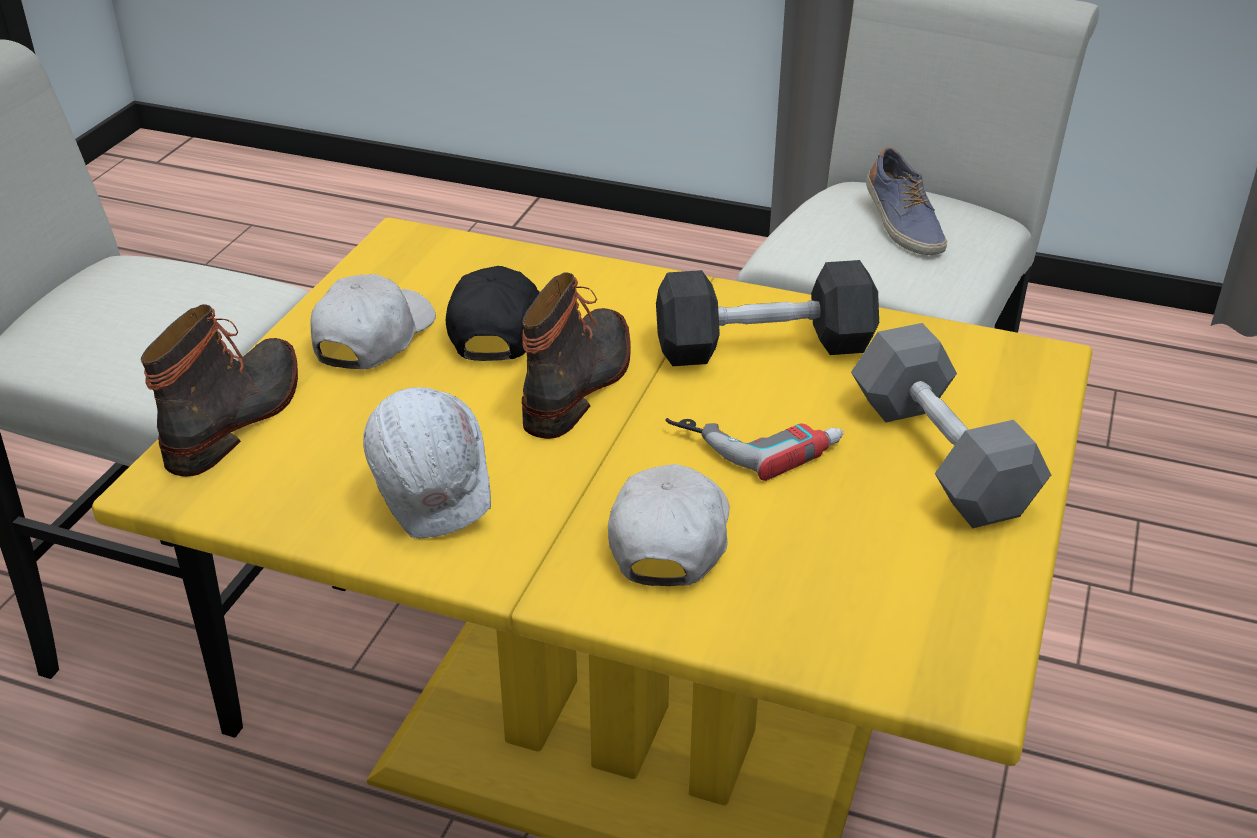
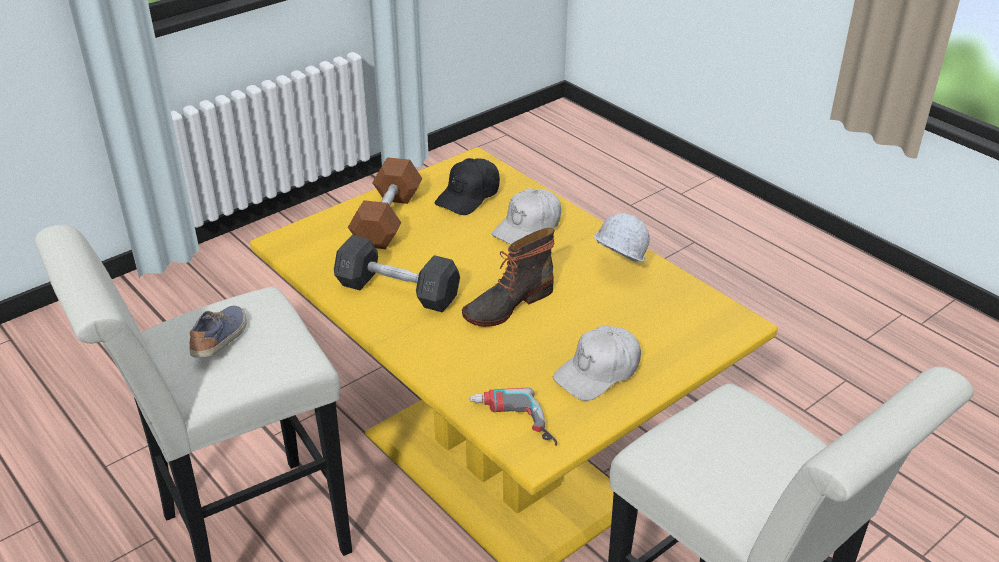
camera: 150 degrees left, 0 degrees up
(237, 417) = (694, 346): boot -> none
(498, 329) = (524, 352): black cap -> black cap (469, 196)
(755, 439) = (453, 251): power drill -> power drill (511, 424)
(940, 456) = (387, 219): grey dumbbell -> brown dumbbell

